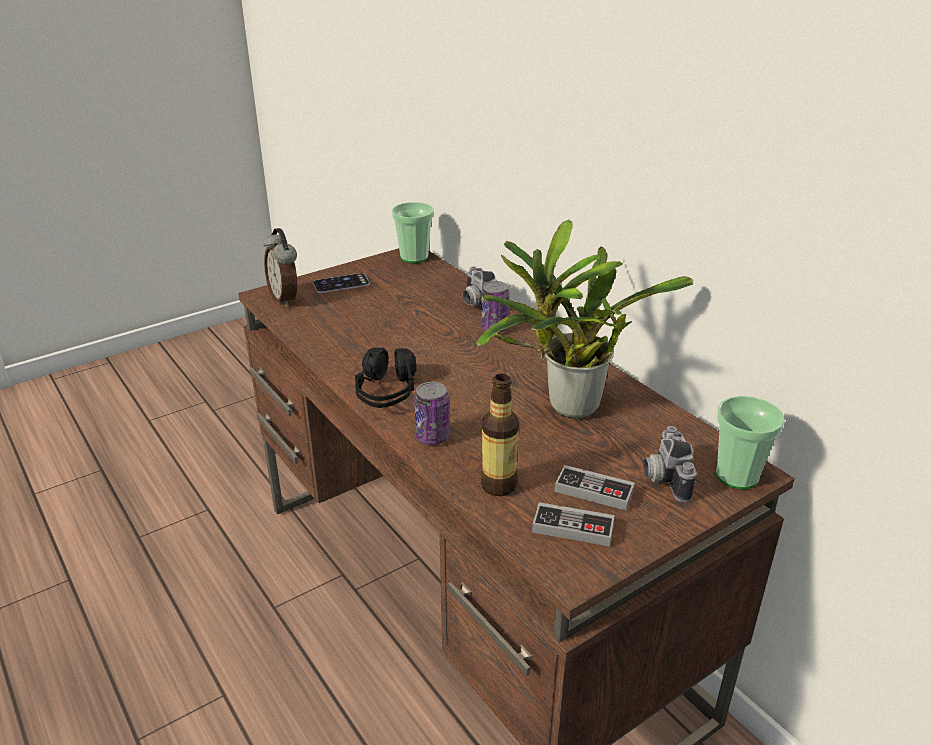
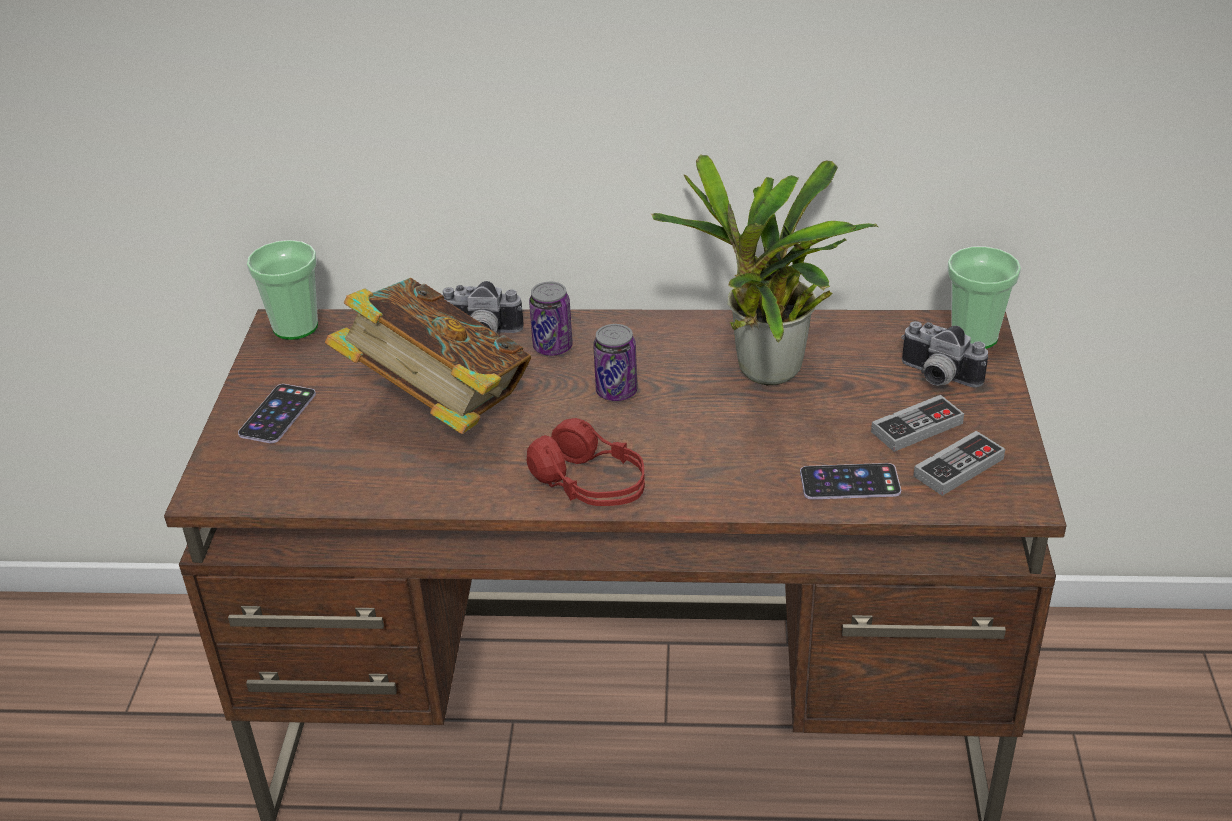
camera: 50 degrees left, 5 degrees up
(285, 298) = (247, 477): alarm clock -> none
(386, 392) = (591, 485): black headphones -> red headphones
(399, 320) = (439, 407): none -> book
(432, 437) = (719, 489): can -> can (616, 392)
(498, 485) = (849, 482): bottle -> phone

